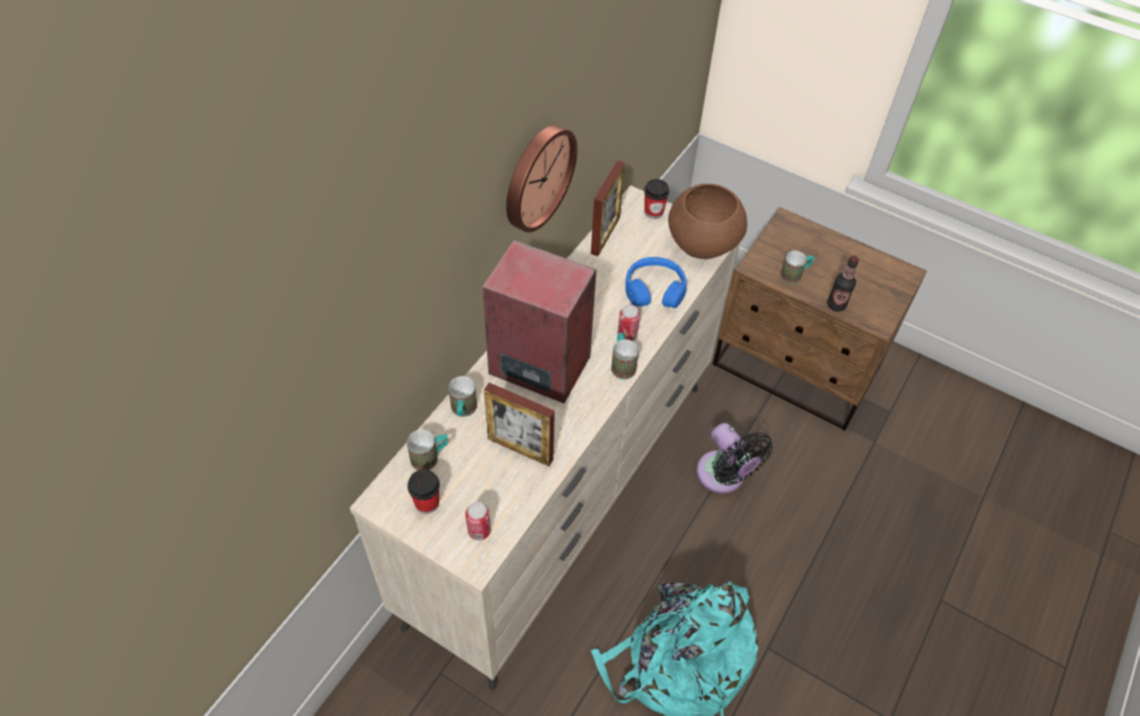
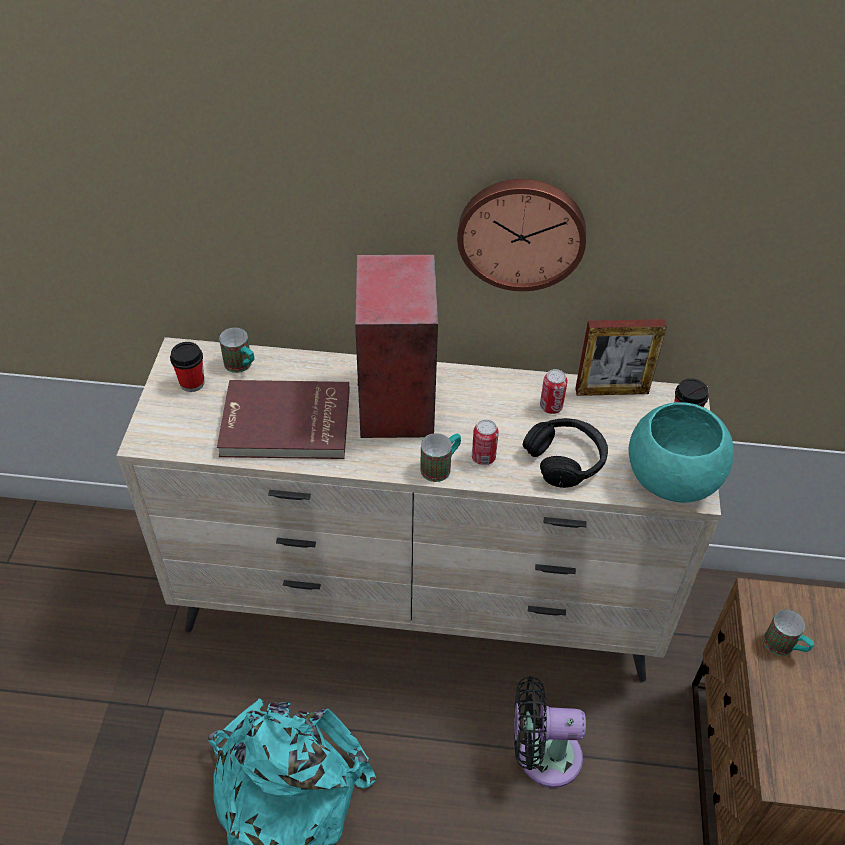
camera: 65 degrees right, 5 degrees down
(463, 411) = (306, 368): mug -> none
(479, 531) = (179, 429): can -> can (551, 407)
(520, 449) = (285, 425): picture frame -> red book
(654, 290) = (565, 459): blue headphones -> black headphones
(703, 244) = (672, 481): brown bowl -> turquoise bowl
(724, 476) = (542, 756): black fan -> black fan turned 60 degrees clockwise
(836, 305) = (773, 713): bottle -> none

